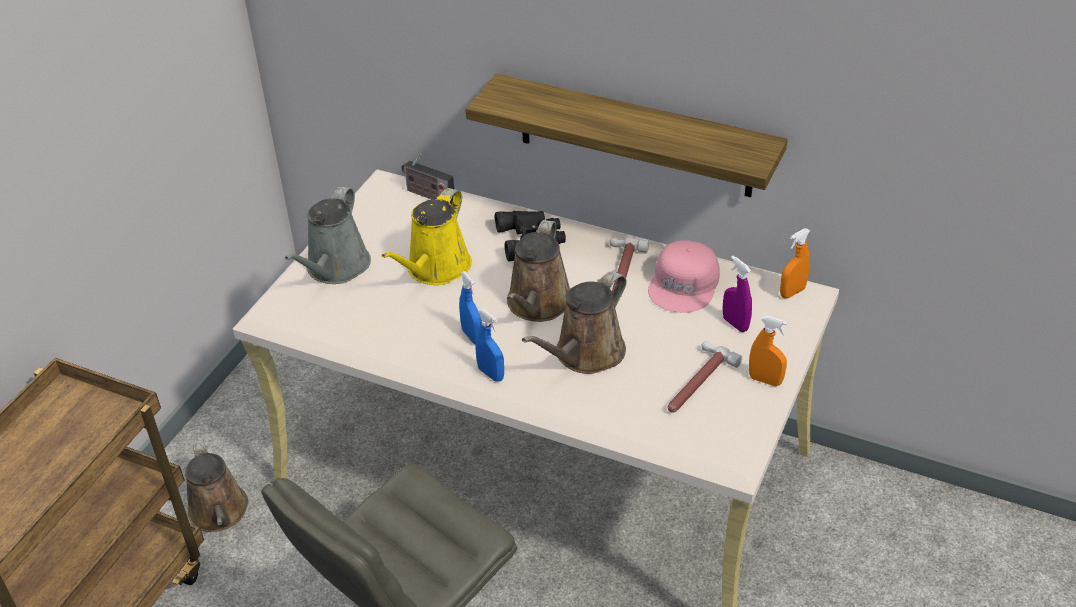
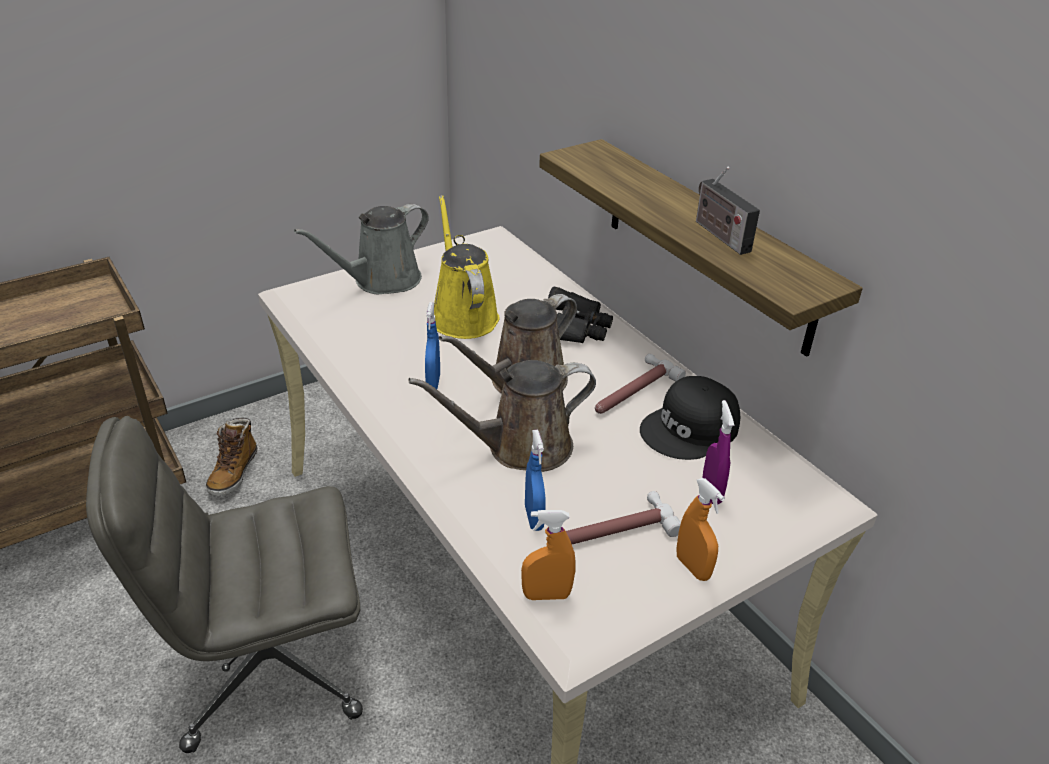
camera: 30 degrees right, 5 degrees down
(220, 513) = (233, 472): brown watering can -> boot
(428, 195) = (519, 258): radio -> radio (719, 235)
(435, 269) = (462, 315): yellow watering can -> yellow watering can turned 105 degrees clockwise
(491, 374) = (414, 422): blue spray bottle -> blue spray bottle (534, 518)
(685, 284) = (691, 429): pink cap -> black cap
(792, 292) = (810, 490): orange spray bottle -> orange spray bottle (546, 595)

